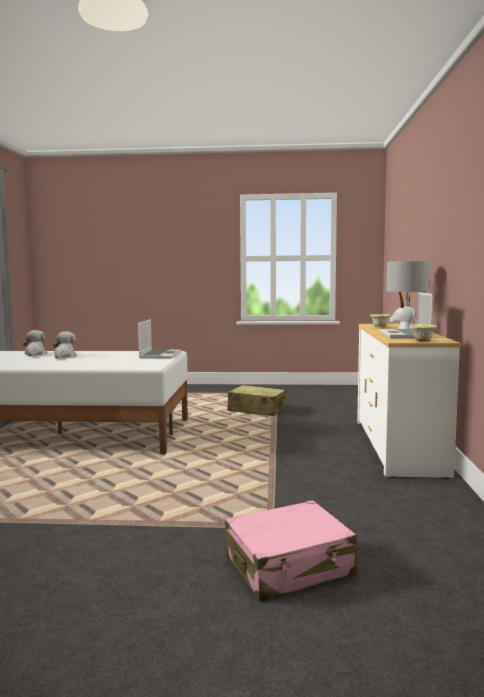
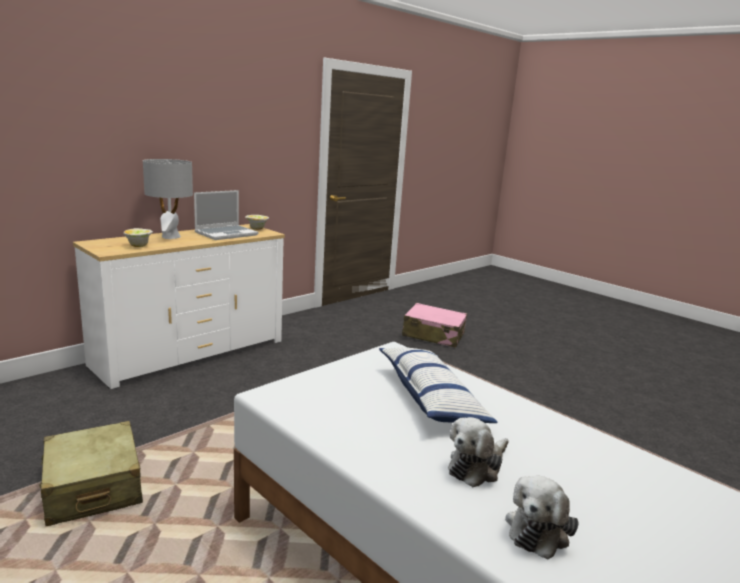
camera: 140 degrees left, 10 degrees up
(103, 361) = (431, 398): none -> pillow
(160, 355) = (316, 387): laptop -> none

